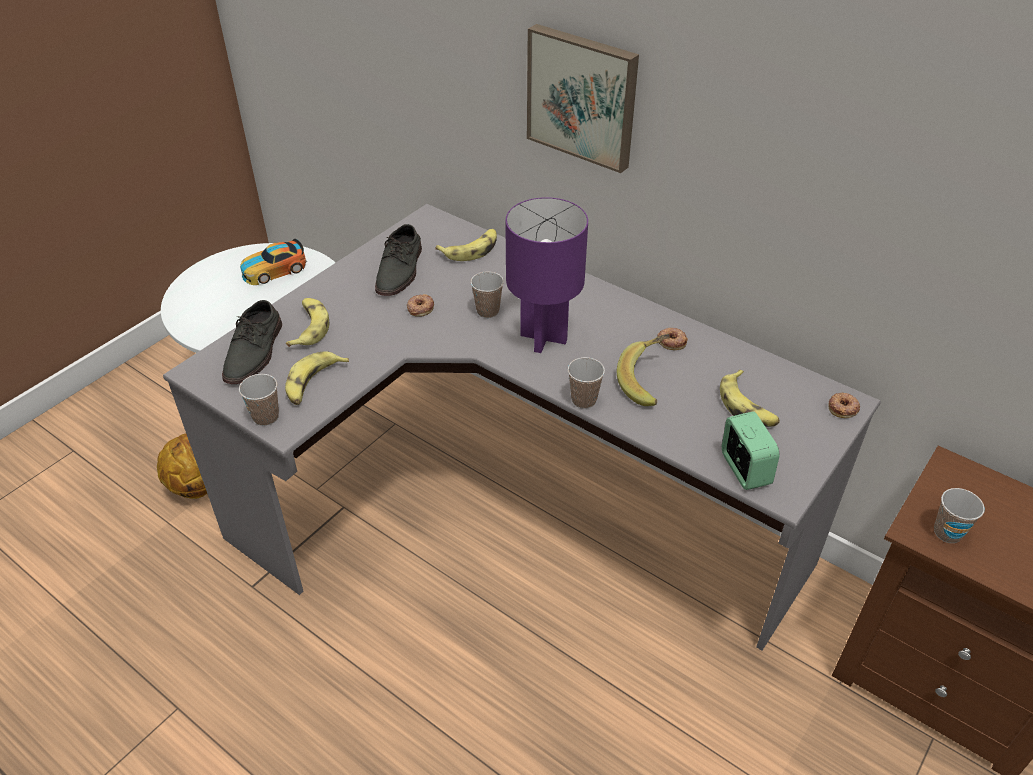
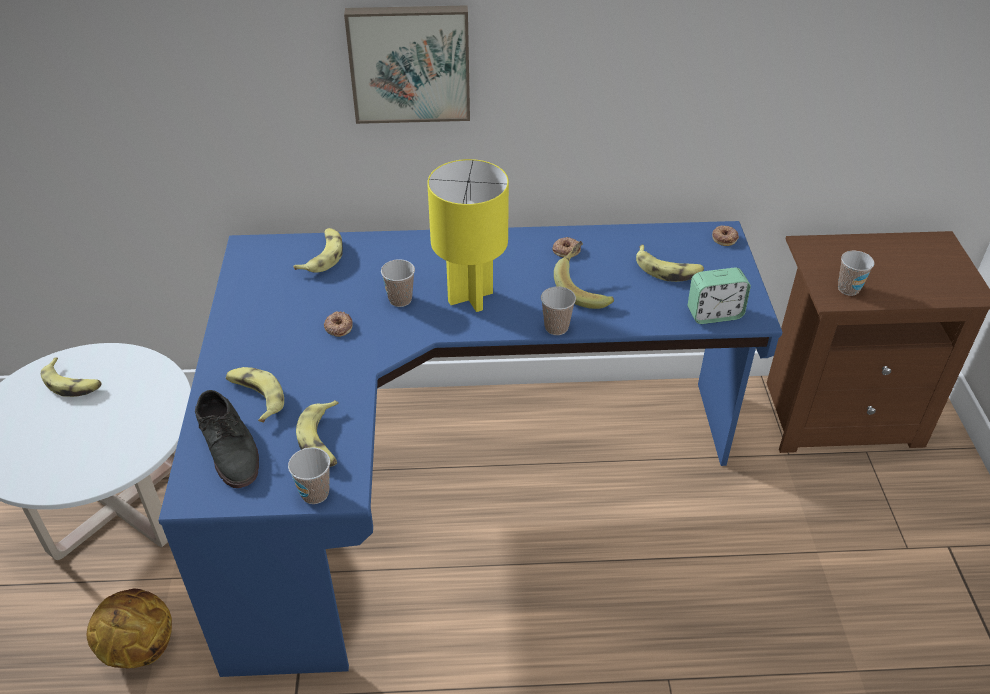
camera: 40 degrees left, 0 degrees up
(274, 270) = (72, 383): toy car -> banana
(400, 270) = (279, 304): grey shoe -> none
(511, 506) = (453, 479): grey desk -> blue desk
(544, 338) = (471, 297): purple table lamp -> yellow table lamp
(744, 469) = (714, 314): alarm clock -> alarm clock turned 135 degrees clockwise

